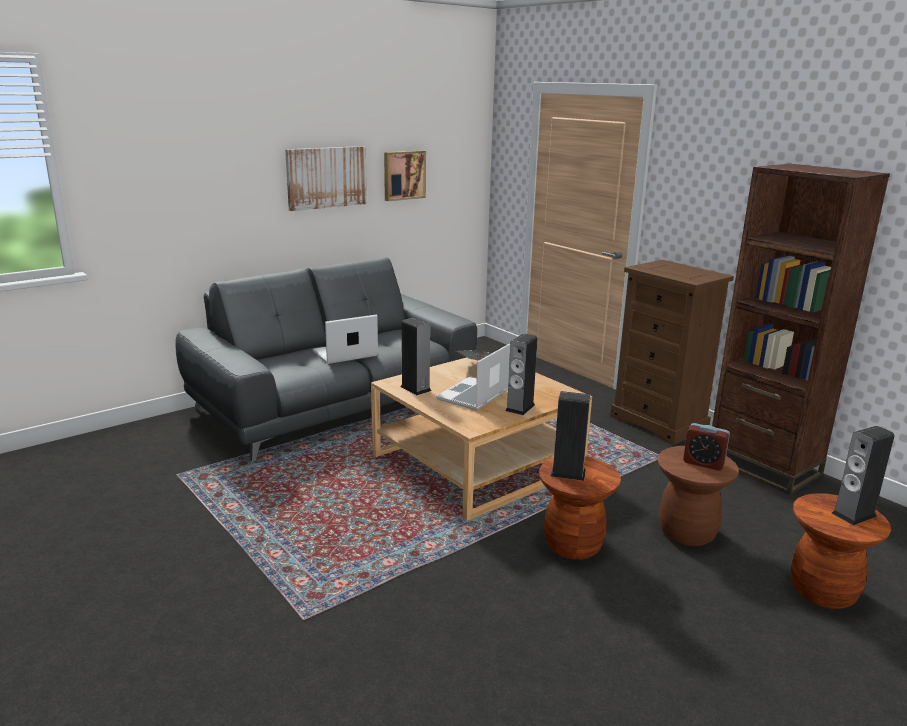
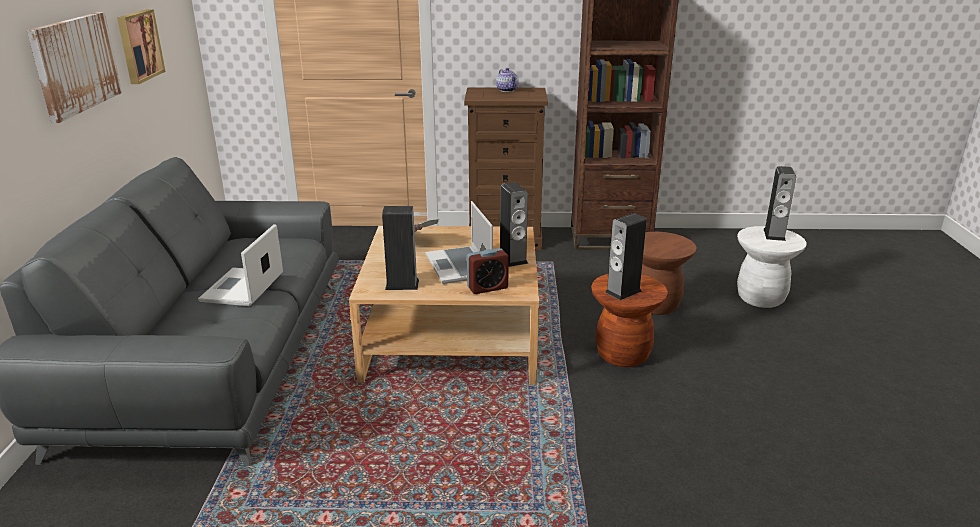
camera: 50 degrees left, 5 degrees up
(689, 269) = (507, 90): none -> teapot
(703, 463) = (665, 242): alarm clock -> alarm clock (487, 288)
(823, 592) = (760, 298): brown stool -> white stool

